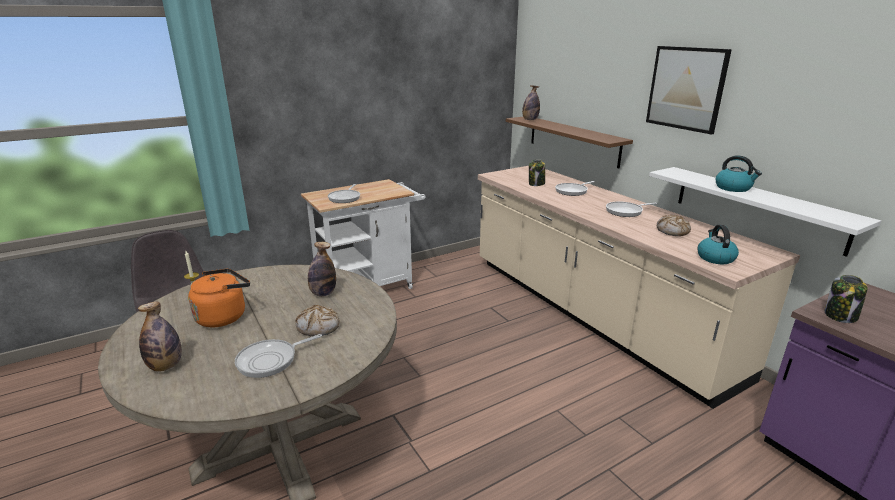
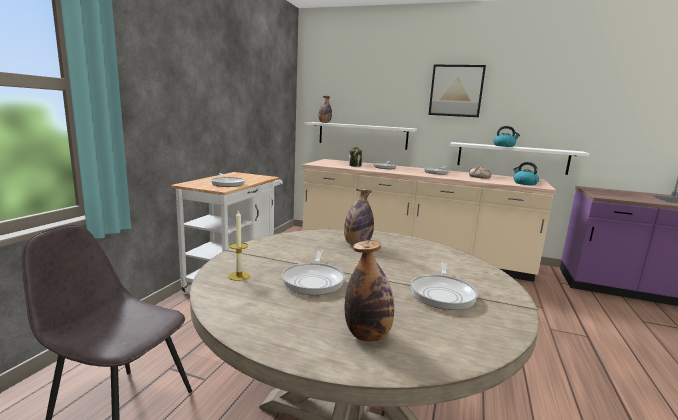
camera: 40 degrees left, 10 degrees down
(224, 316) = (314, 280): orange kettle -> frying pan
(318, 327) = (413, 263): bread -> none
(573, 140) = (362, 135): brown shelf -> white shelf
(840, 316) = (608, 196): jar -> none

